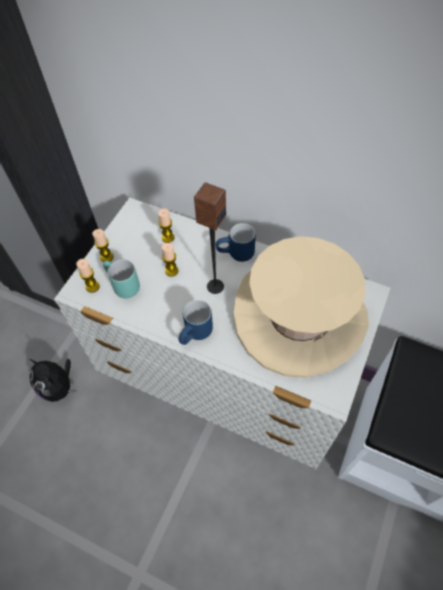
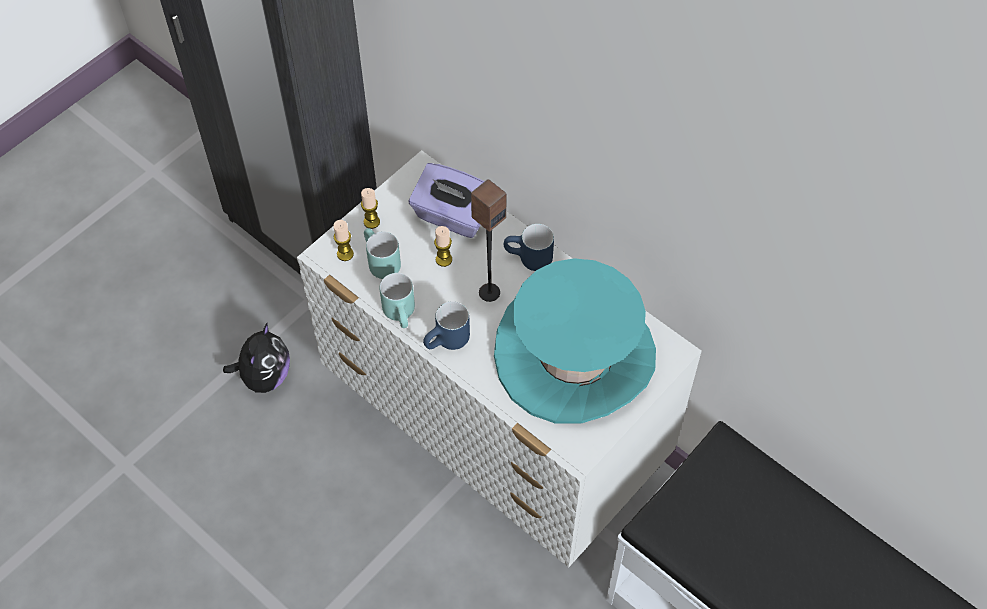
camera: 15 degrees right, 0 degrees up
(59, 387) = (265, 376): plush toy -> plush toy turned 135 degrees counterclockwise
(153, 322) = (402, 314): none -> turquoise mug
(168, 237) = (452, 216): candle -> purple tissue box
(299, 317) = (574, 355): beige hat -> turquoise hat

